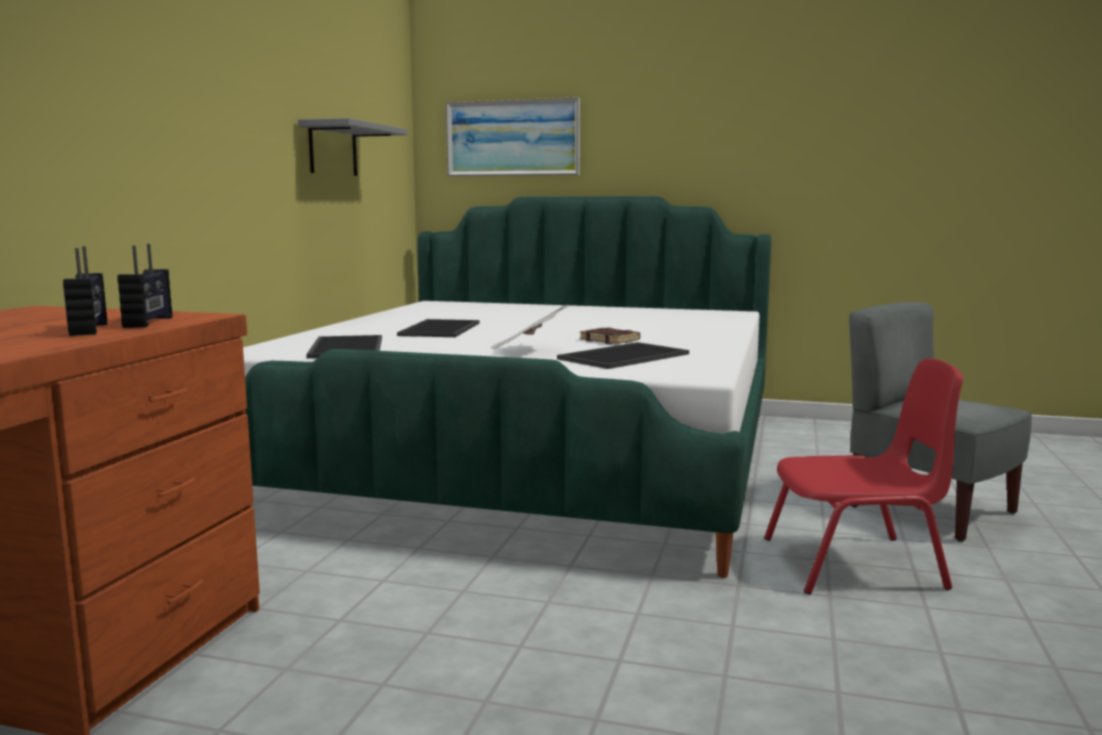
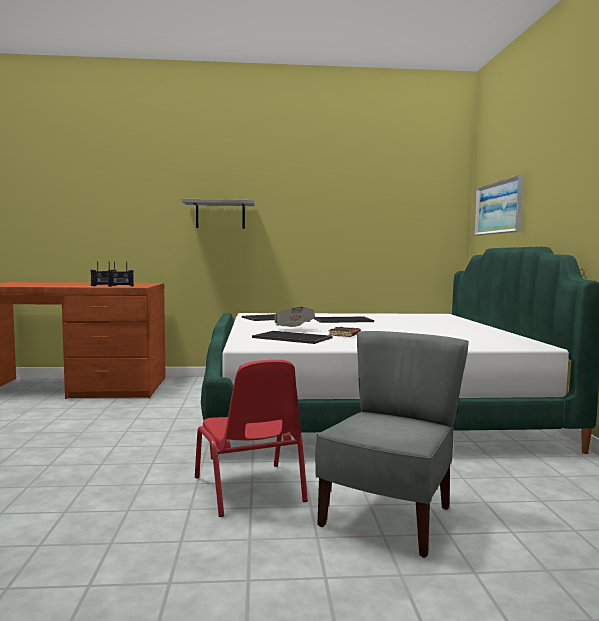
camera: 70 degrees right, 5 degrees down
(333, 149) = (368, 224): grey shelf -> grey shelf (220, 215)

